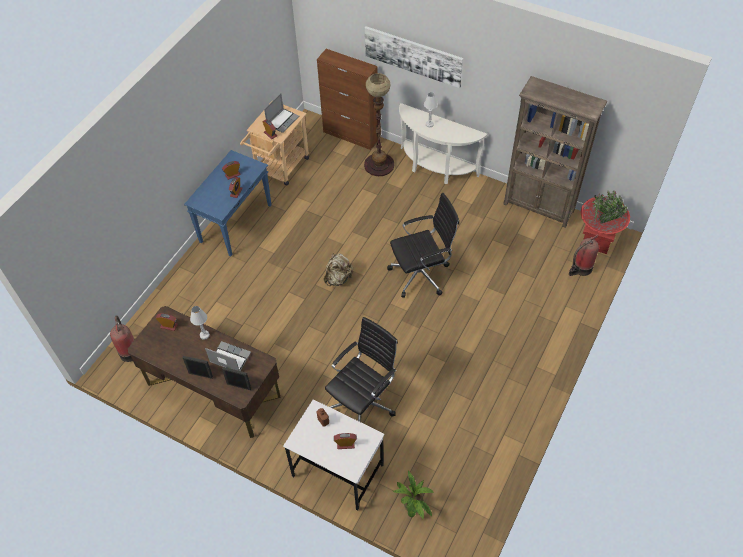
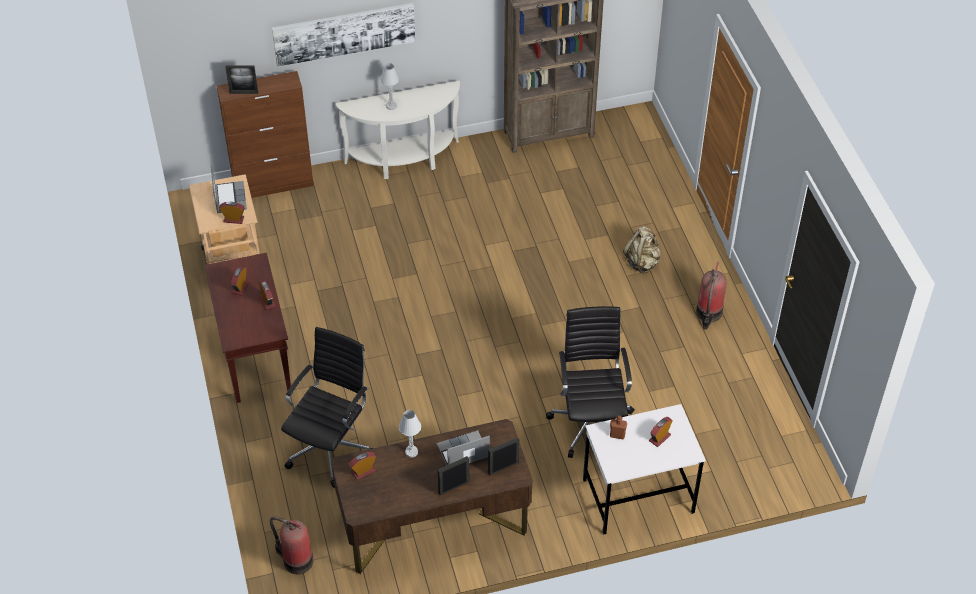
camera: 45 degrees left, 5 degrees down
(236, 223) = (254, 355): blue console table -> brown console table
(334, 61) = (244, 93): none -> picture frame
(338, 278) = (433, 331): beige backpack -> beige backpack (642, 262)
(379, 165) = (341, 195): floor lamp -> none
(413, 507) = (736, 471): potted plant -> none
(421, 274) = (510, 270): black office chair -> black office chair (331, 447)
(581, 268) = (648, 165): fire extinguisher -> fire extinguisher (708, 314)
(596, 240) = (634, 130): red planter -> none

